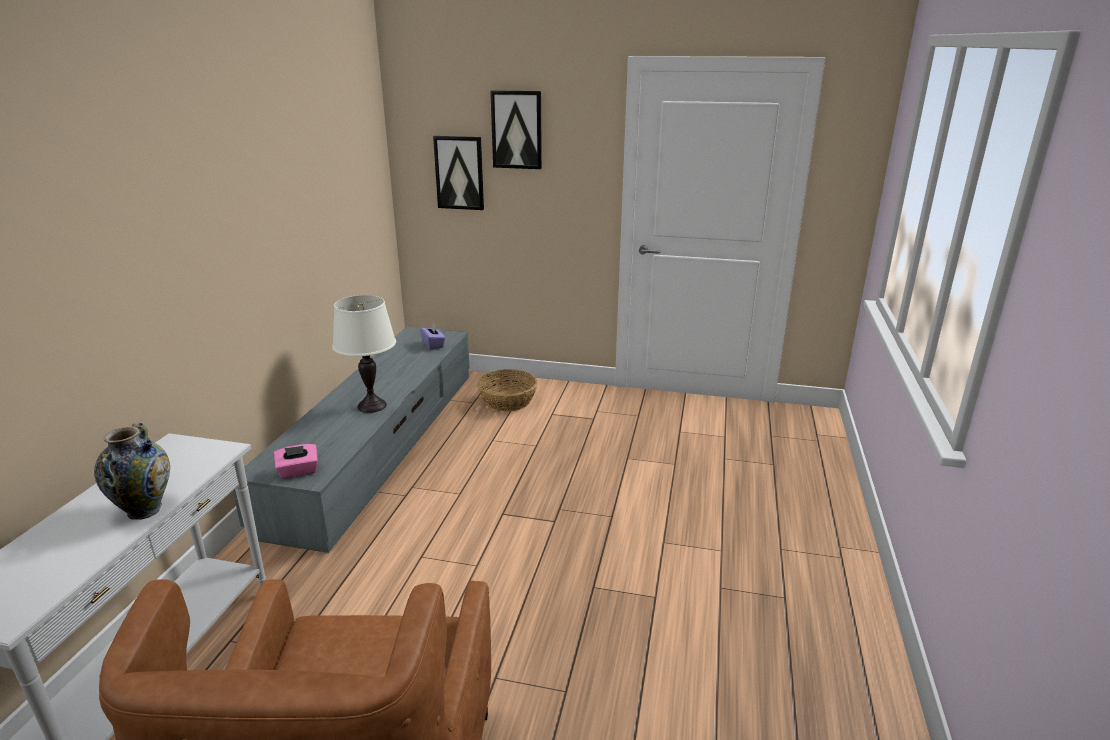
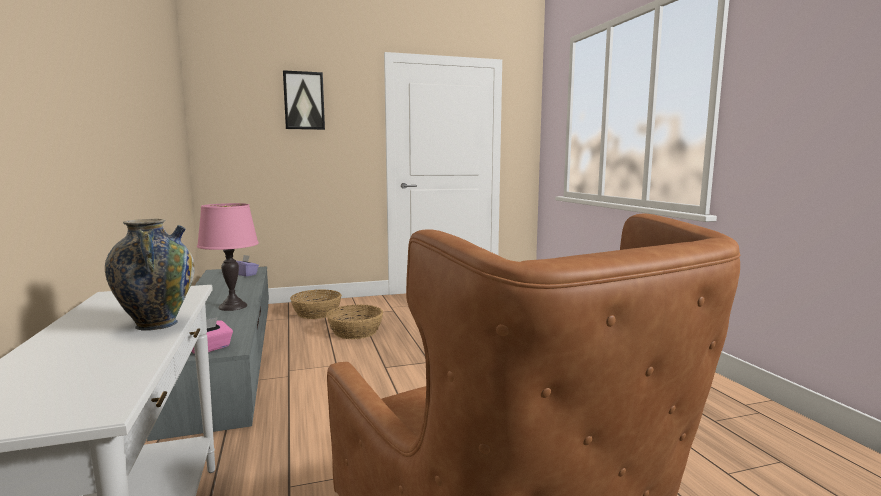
camera: 30 degrees left, 15 degrees down
(371, 406) = (233, 307): white table lamp -> pink table lamp
(459, 173) = (255, 134): picture -> none
(521, 445) = (356, 332): none -> basket

